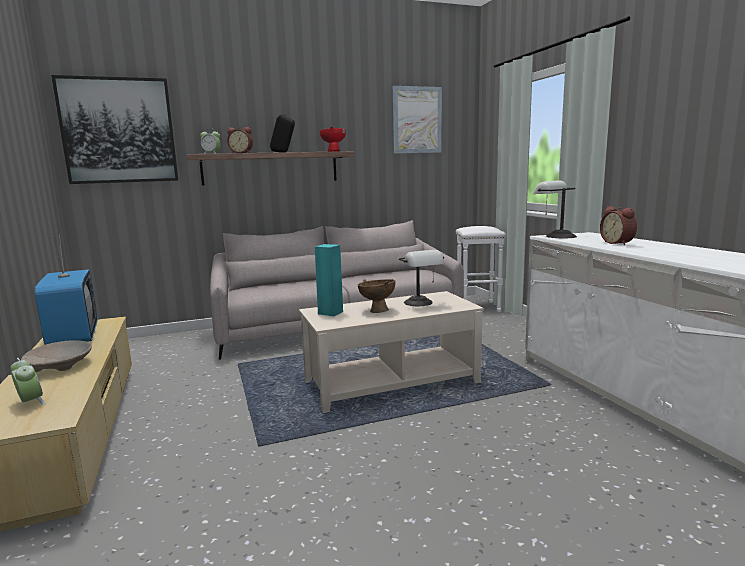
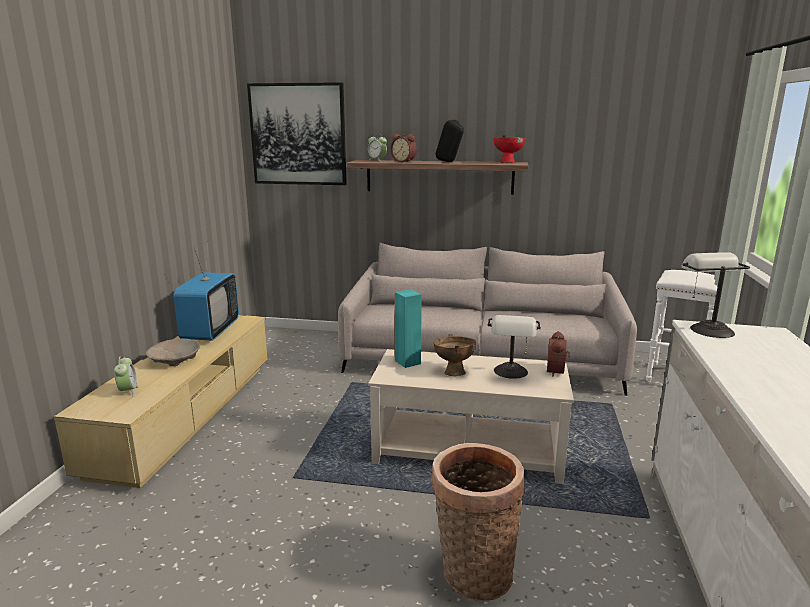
camera: 30 degrees right, 5 degrees up
(417, 120) = (632, 123): picture -> none
(482, 455) = (473, 572): none -> basket
(618, 243) = (763, 365): alarm clock -> alarm clock (557, 371)

